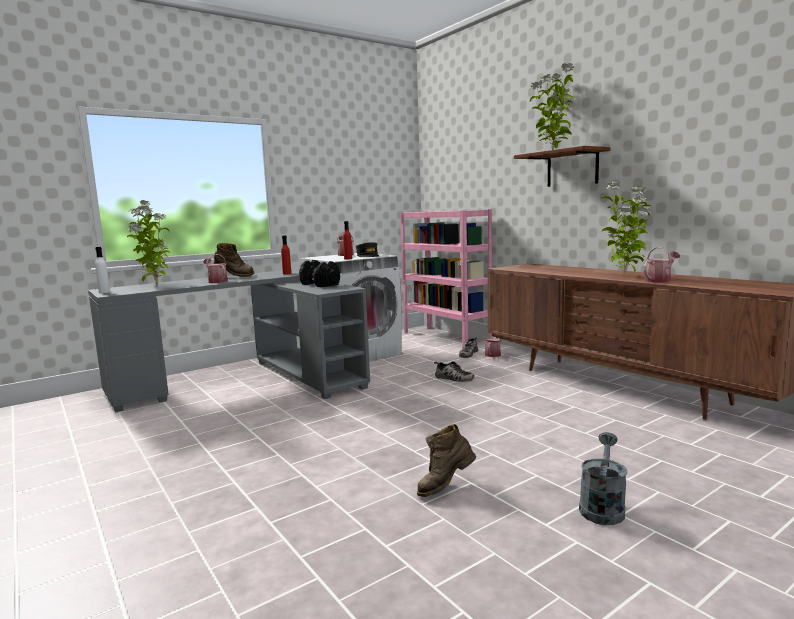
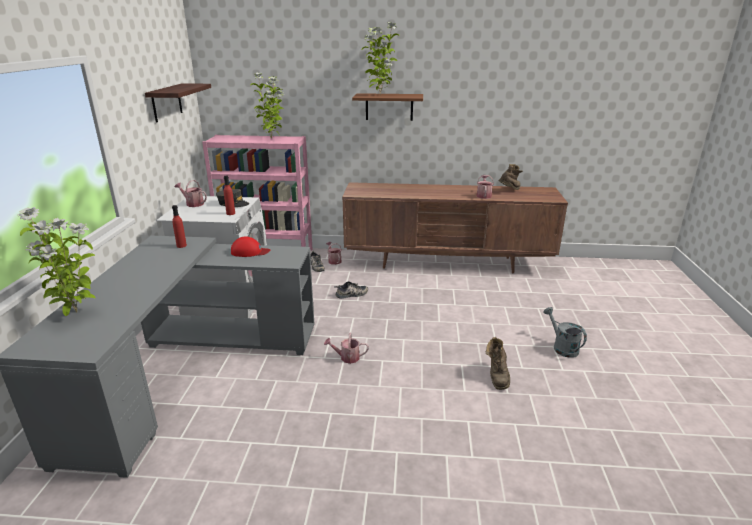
camera: 50 degrees left, 15 degrees up
(104, 292) = (58, 351): white bottle -> none
(216, 281) = (145, 282): watering can -> watering can (347, 357)
(234, 276) = (129, 267): brown boot -> brown boot (509, 190)
(320, 284) = (250, 252): black dumbbell -> red cap
(366, 172) = (166, 102): none -> shelf
(625, 276) = (456, 193): potted plant -> potted plant (272, 138)

